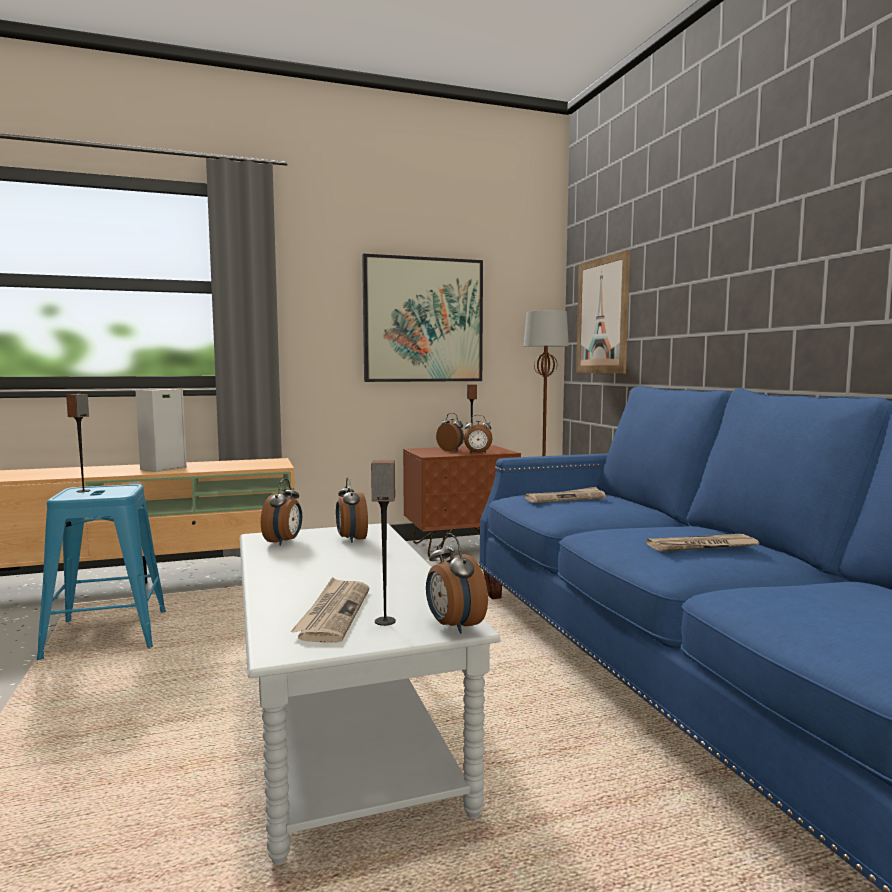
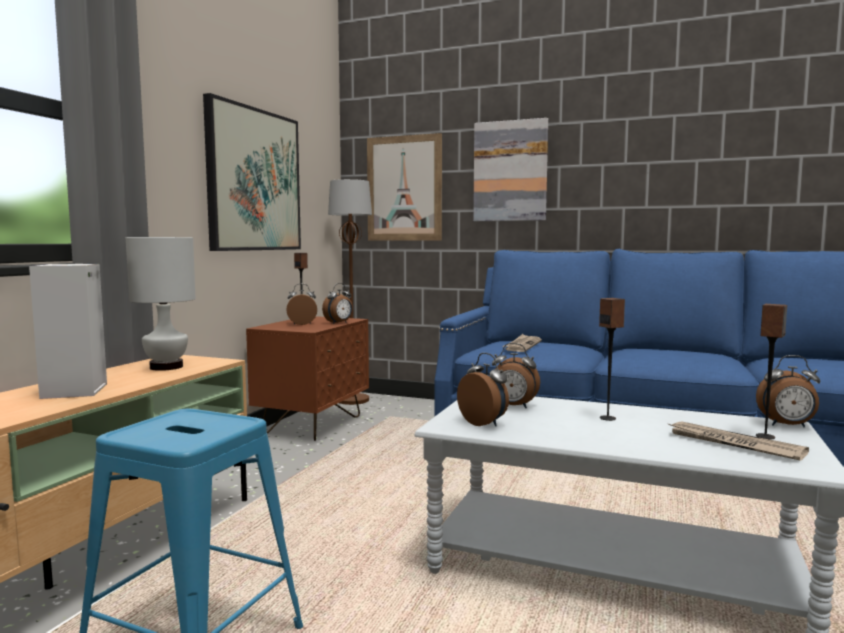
camera: 50 degrees left, 0 degrees up
(83, 491) = (152, 433): speaker -> speaker (608, 418)
(245, 464) = (167, 367): none -> white table lamp
(681, 287) = (510, 171): none -> picture
(702, 546) = (696, 355): newspaper -> none

